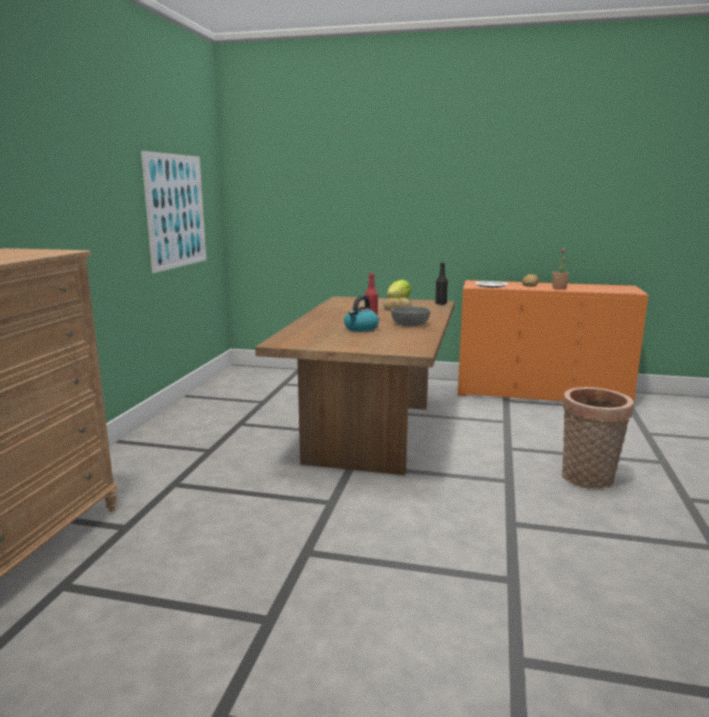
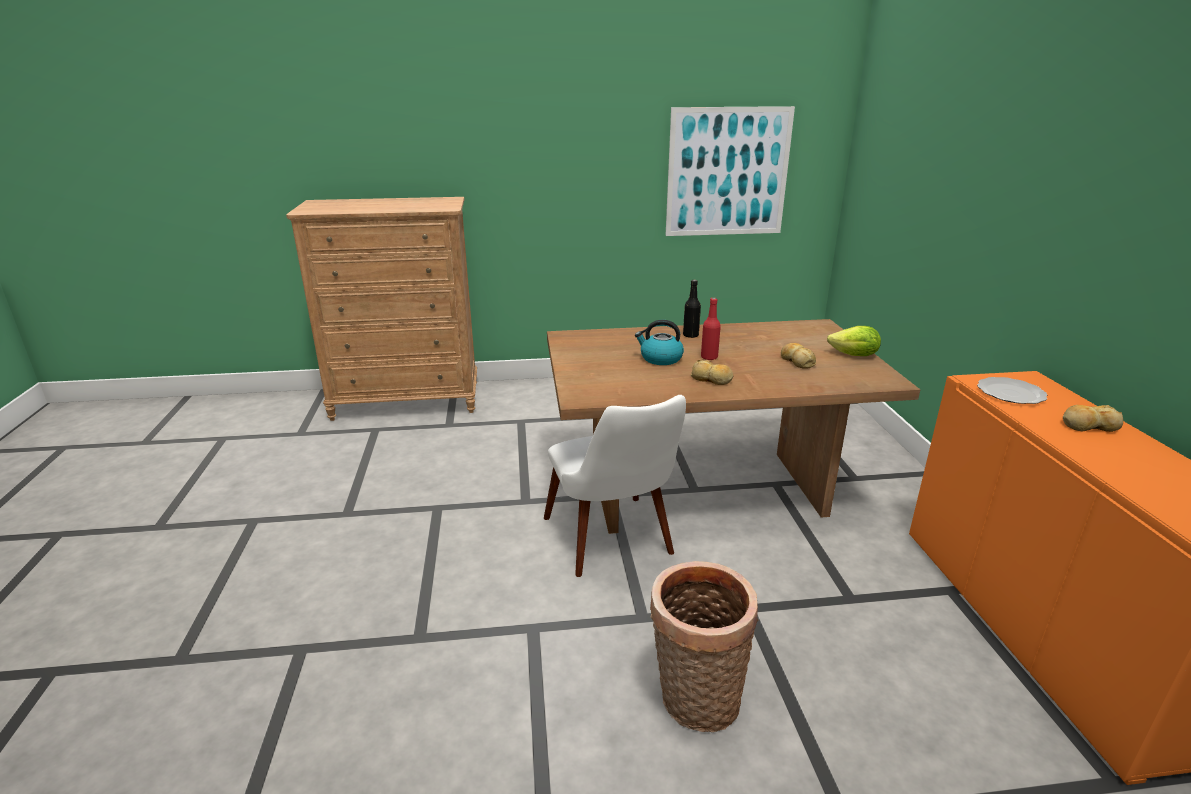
camera: 70 degrees right, 10 degrees up
(410, 324) = (711, 379): grey bowl -> bread
(421, 475) = (615, 545): none -> white chair
(441, 304) = (876, 382): black bottle -> black bottle (690, 335)
(559, 288) = (1100, 456): potted plant -> none

